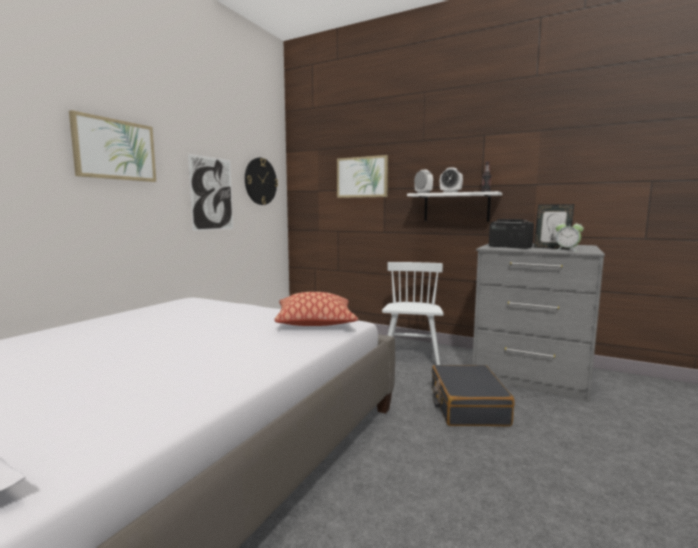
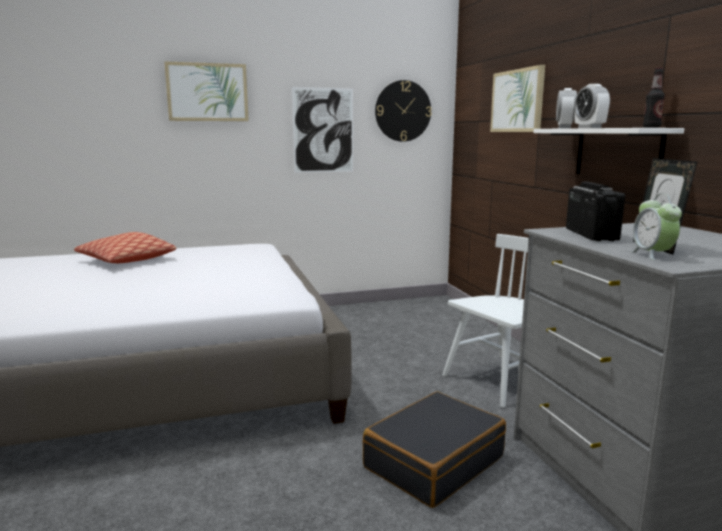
camera: 45 degrees right, 5 degrees up
(315, 322) = (260, 290): pillow -> pillow (127, 260)

